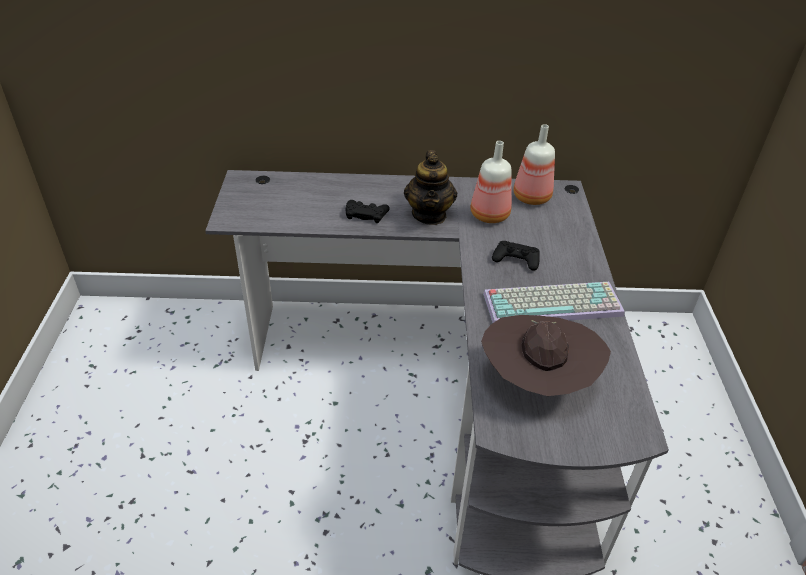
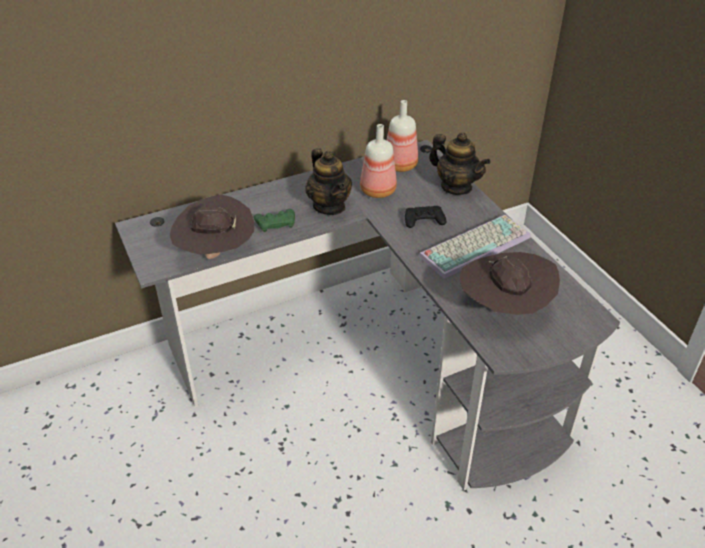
camera: 25 degrees left, 0 degrees up
(290, 225) = (216, 254): none -> brown hat
(366, 214) = (275, 223): black game controller -> green game controller
(576, 236) = (456, 187): none -> teapot

